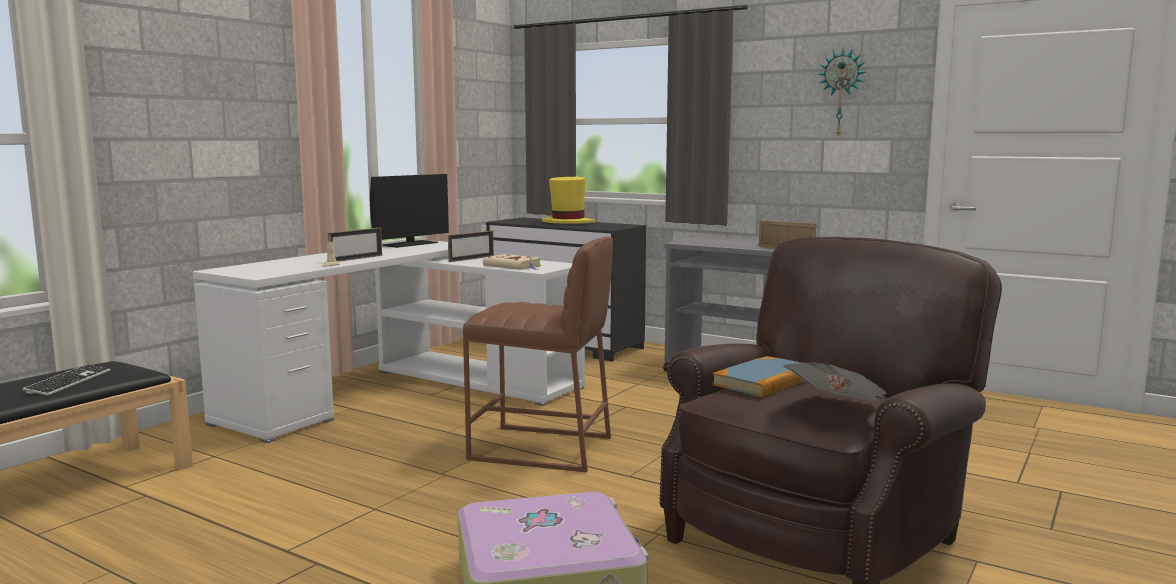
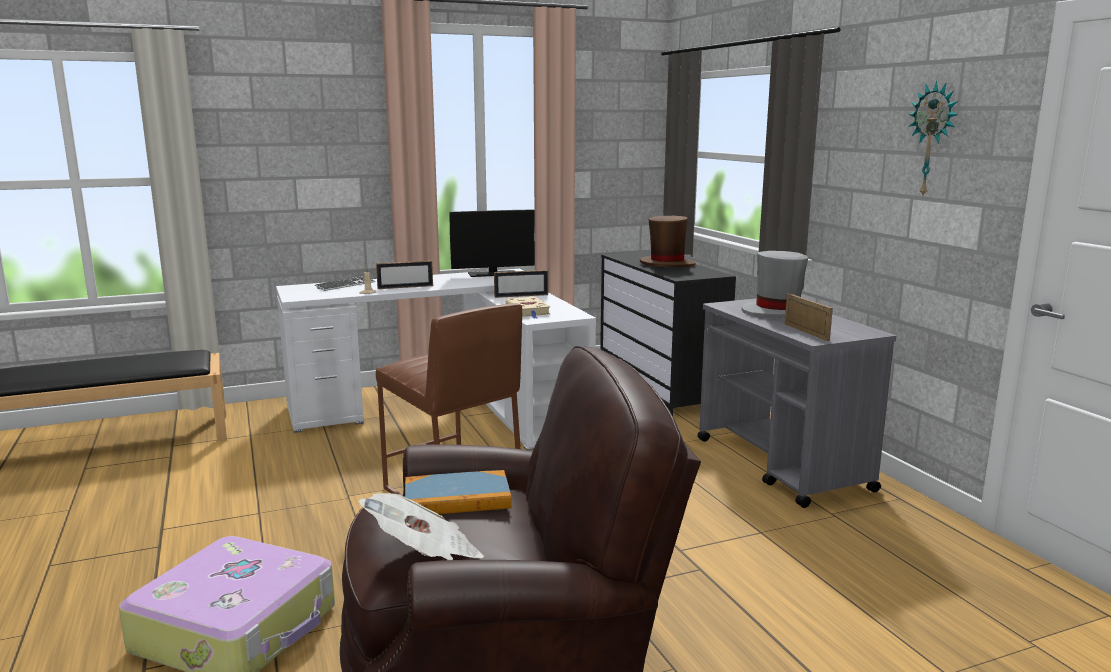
camera: 35 degrees right, 5 degrees up
(69, 382) = (144, 364): keyboard -> keyboard (345, 285)
(568, 223) = (667, 264): yellow hat -> brown hat
(732, 242) = (777, 312): none -> grey hat

